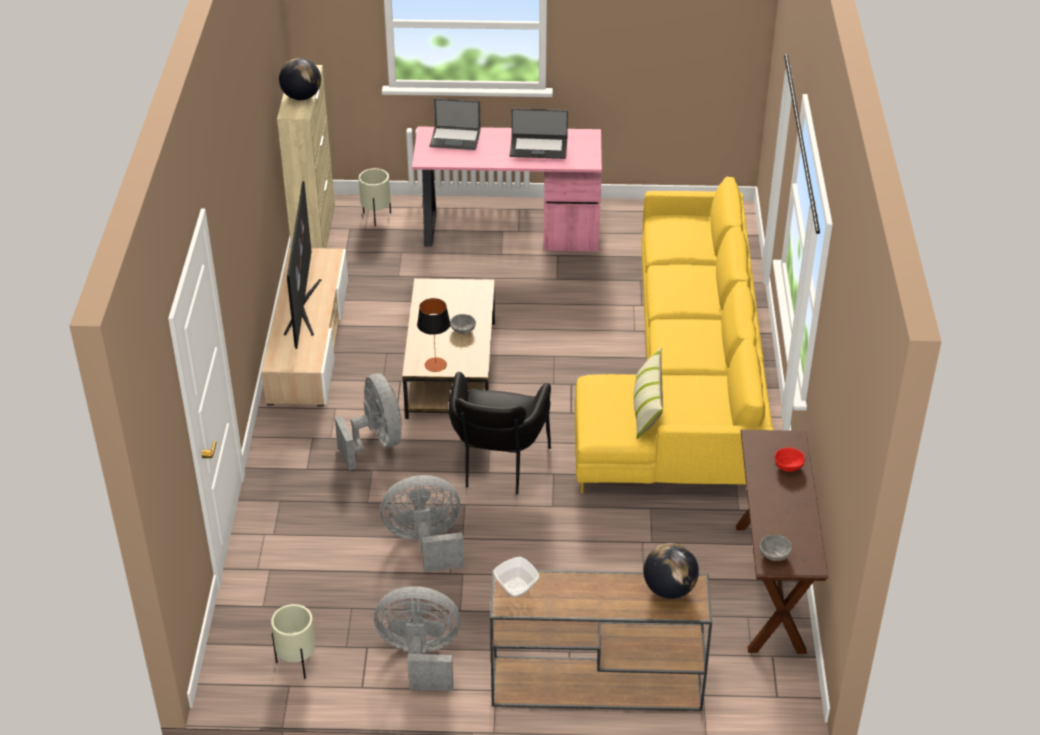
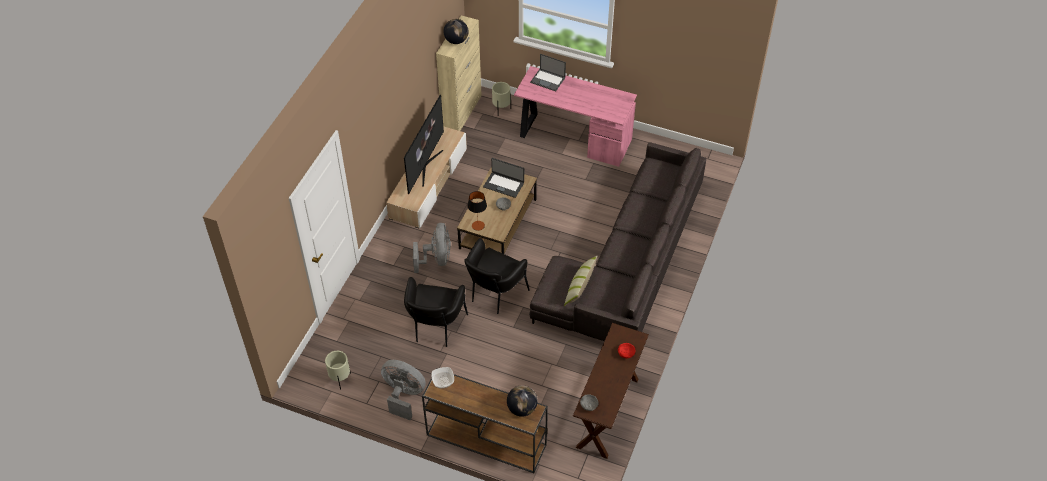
camera: 20 degrees right, 10 degrees up
(426, 543) = (436, 329): grey fan -> black armchair
(538, 147) = (593, 99): laptop -> laptop (504, 184)
(683, 377) = (626, 266): yellow sofa -> grey sofa

